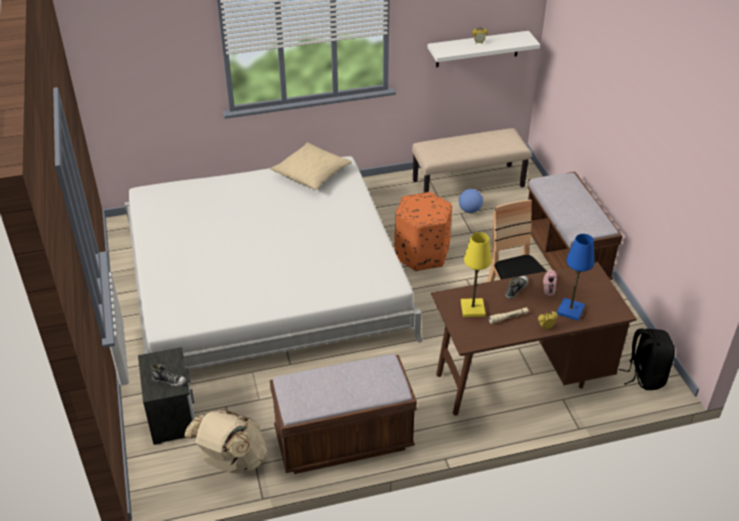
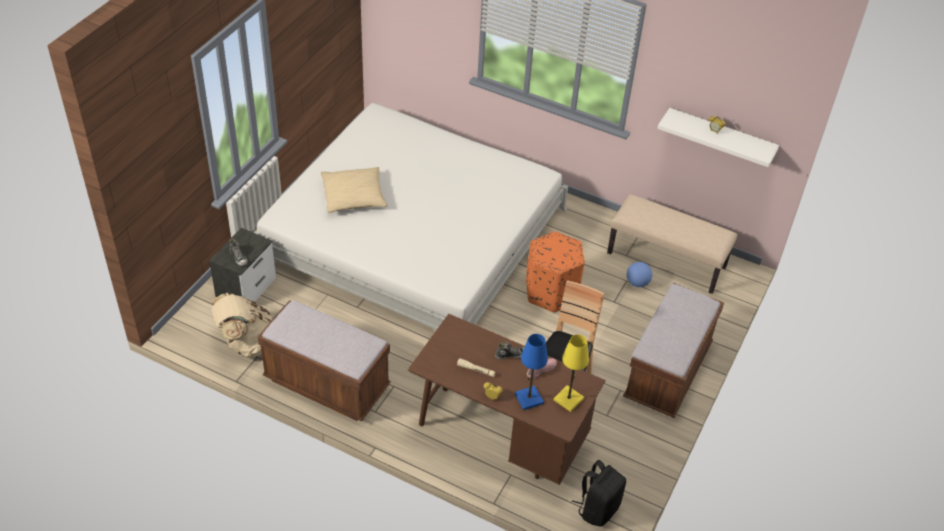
camera: 40 degrees right, 5 degrees up
(311, 173) = (510, 169): beige pillow -> beige pillow (353, 196)
(472, 308) = (460, 345): yellow table lamp -> yellow table lamp (568, 399)

